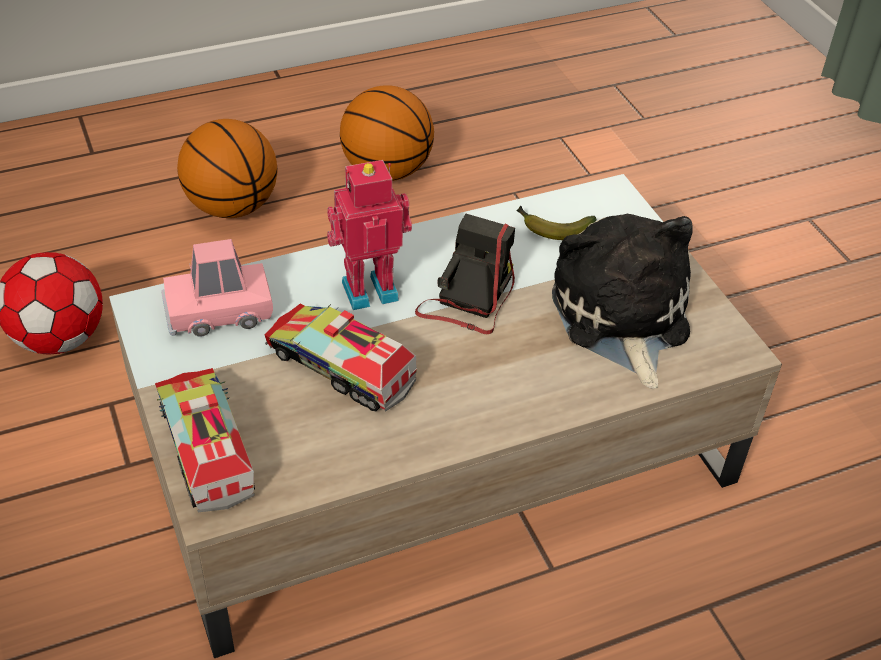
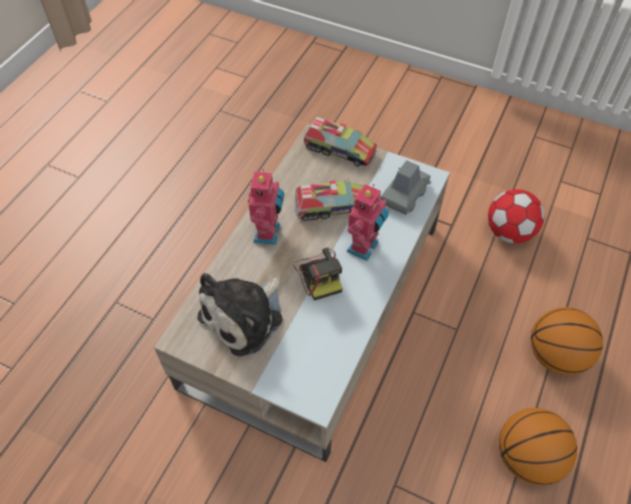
camera: 140 degrees right, 10 degrees up
(218, 311) = (404, 195): pink toy car -> grey toy car
(481, 396) = (269, 233): none -> toy robot
(552, 228) = (324, 348): banana -> none
(621, 318) = (245, 316): plush toy -> plush toy turned 90 degrees clockwise

